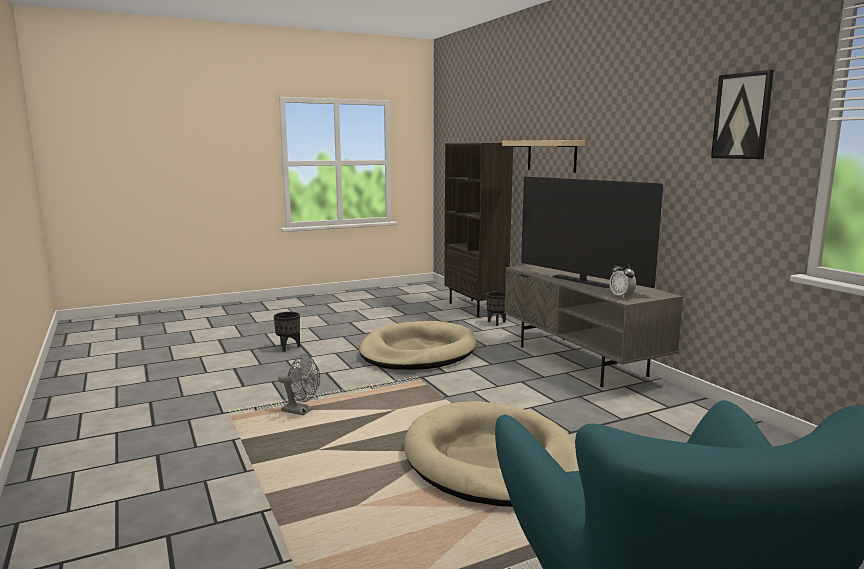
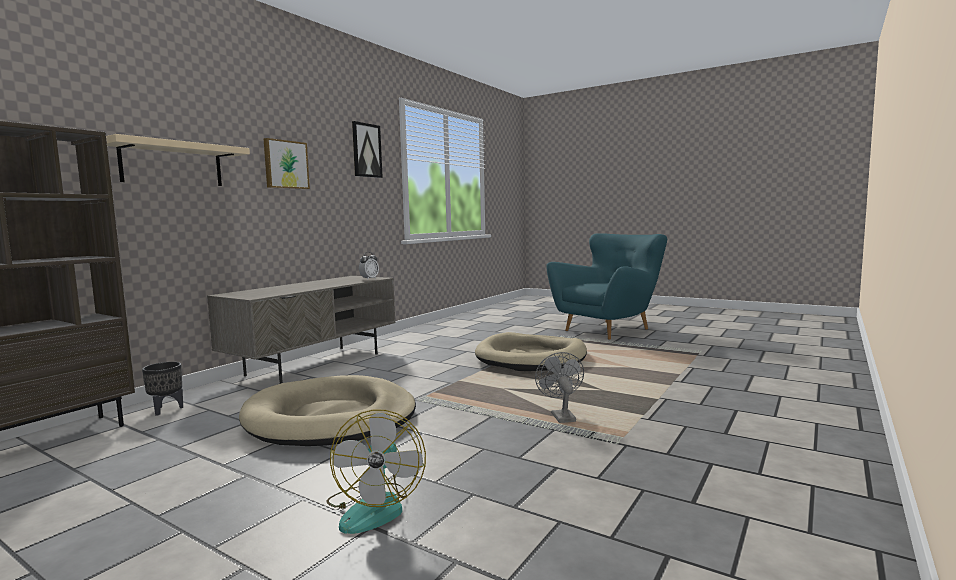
camera: 120 degrees left, 5 degrees down
(288, 348) = (375, 507): black planter -> fan
(582, 281) = (319, 285): television -> none
(627, 149) = (285, 164): none -> picture

